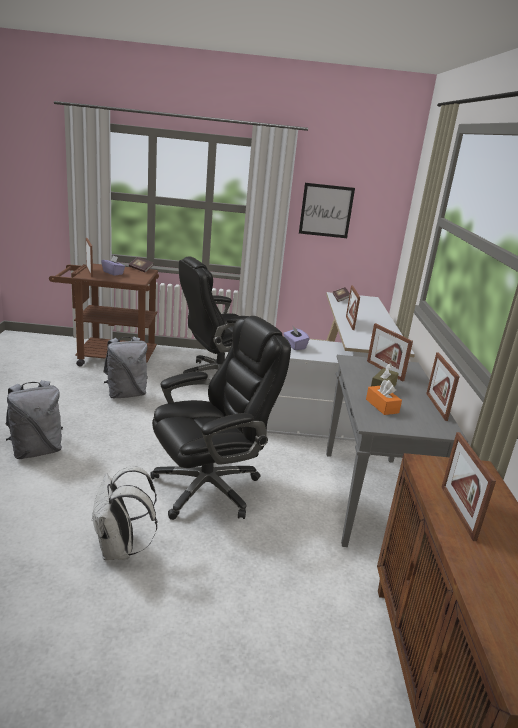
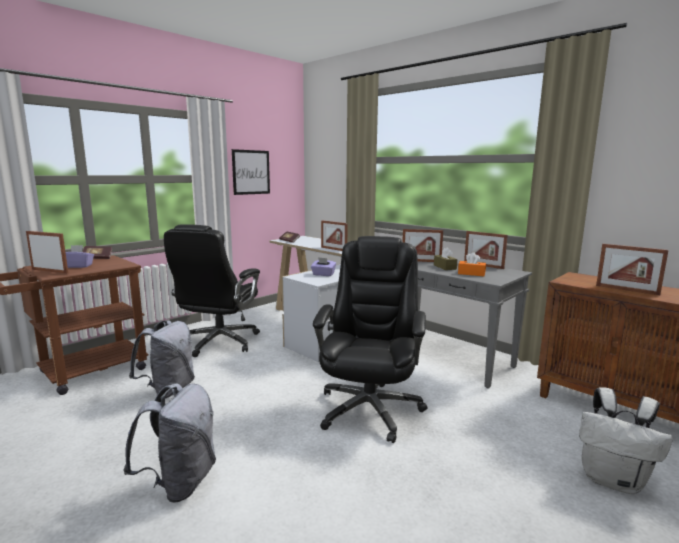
camera: 45 degrees left, 10 degrees down
(120, 549) = (410, 487): white backpack -> white backpack (613, 480)

